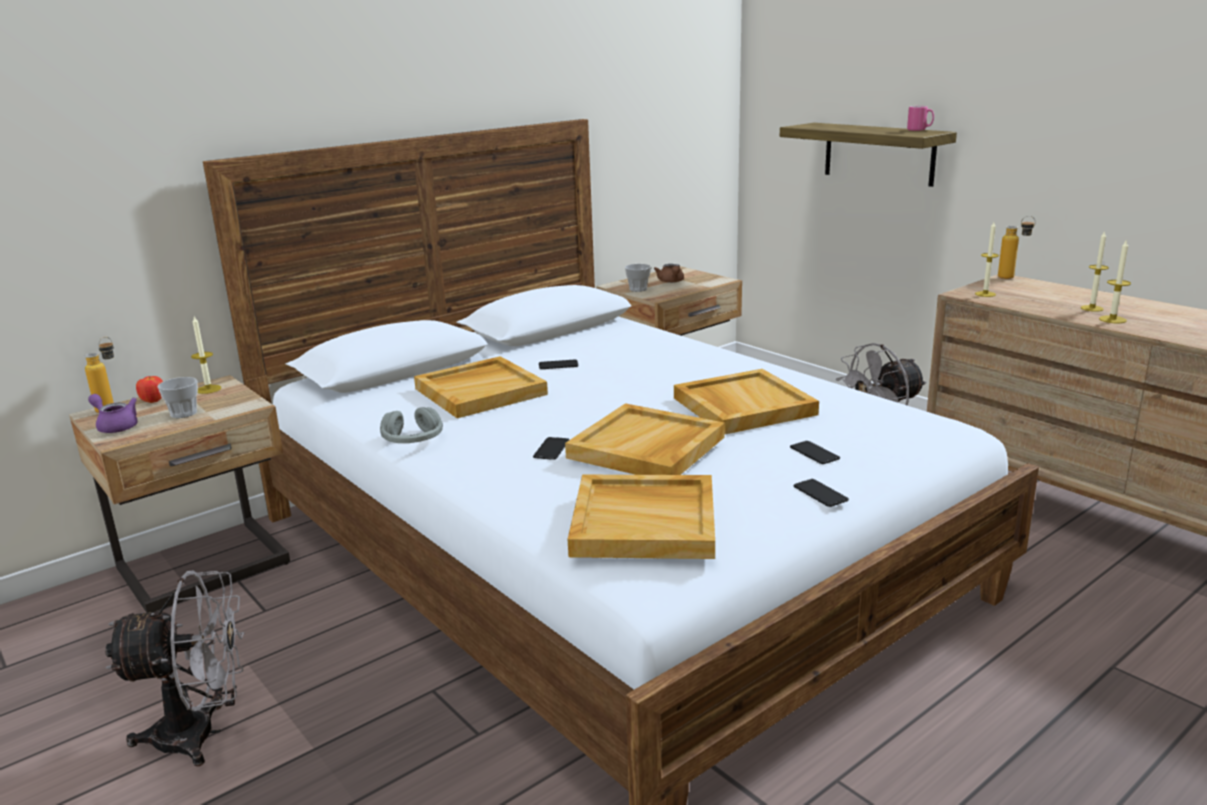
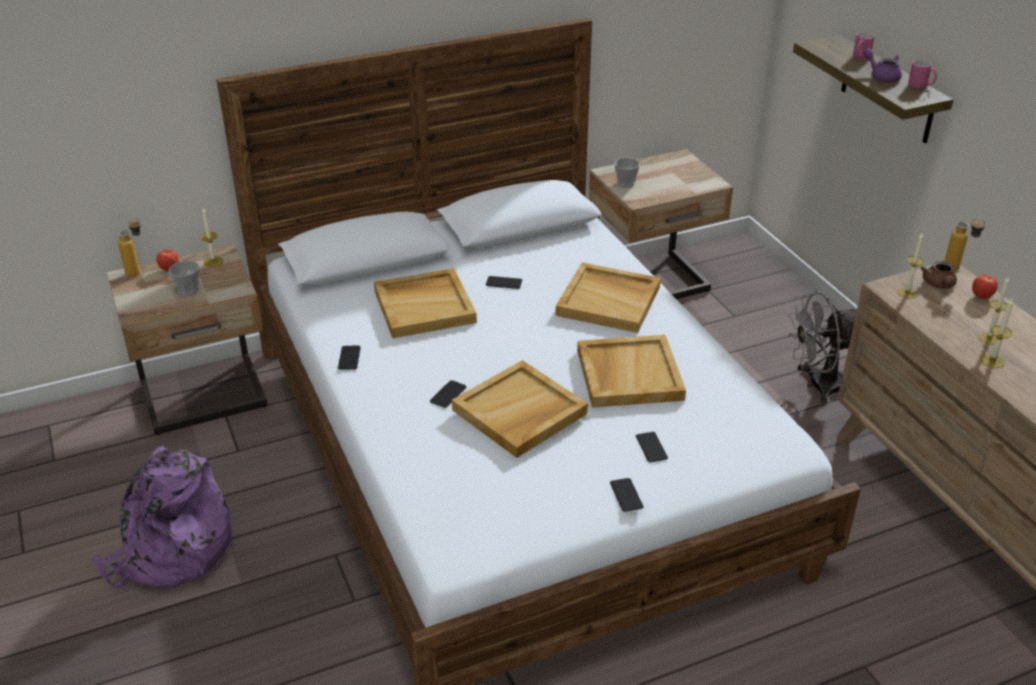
camera: 15 degrees right, 15 degrees up
(115, 426) = (136, 295): purple teapot -> purple teapot (881, 76)
(202, 734) = (171, 552): grey fan -> purple backpack
(413, 440) = (349, 358): grey headphones -> phone
(645, 521) = (476, 495): beige tray -> beige tray (609, 301)
(671, 281) = (663, 176): brown teapot -> brown teapot (939, 285)
(847, 126) = (860, 58): none -> pink mug
(1053, 288) = (981, 297): none -> apple

